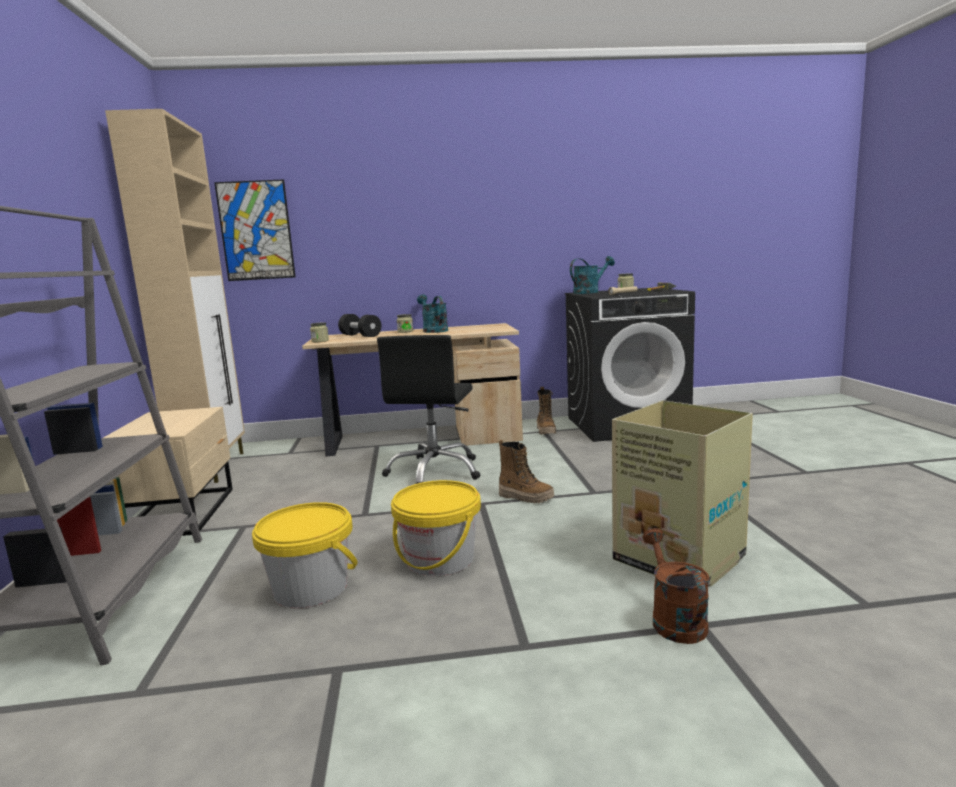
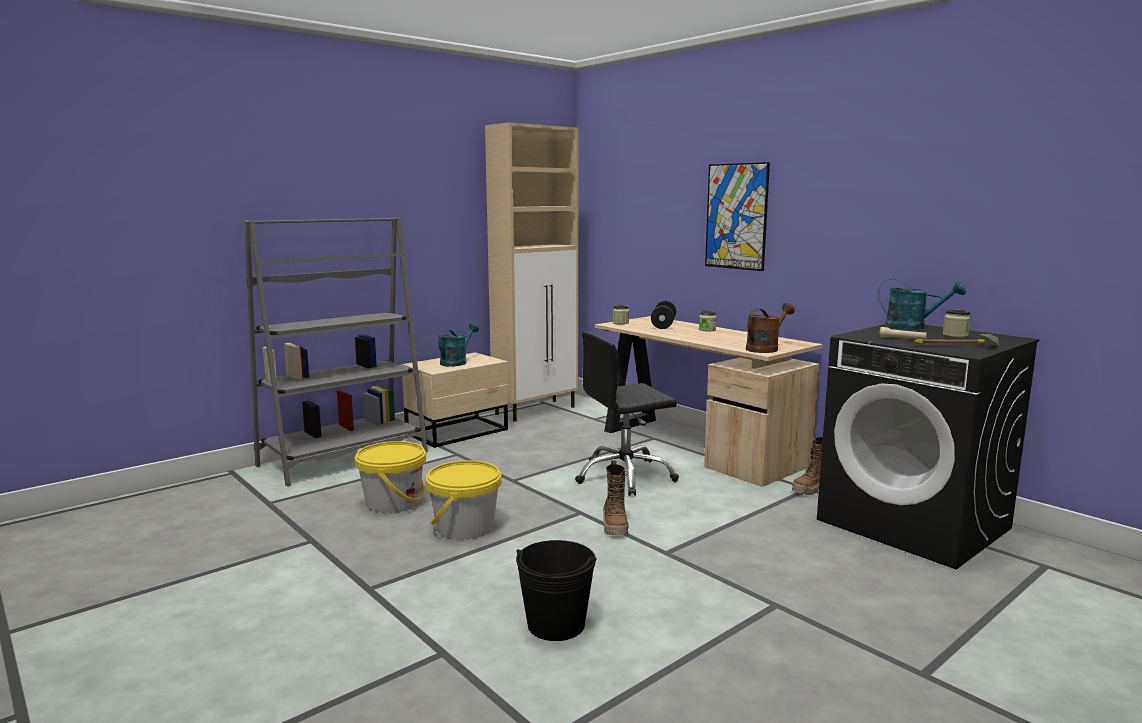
camera: 55 degrees right, 0 degrees up
(256, 231) = (622, 210): picture -> picture (736, 216)
(433, 330) = (725, 335): turquoise watering can -> turquoise watering can (456, 362)
(674, 619) = (443, 639): brown watering can -> brown watering can (765, 348)
(681, 559) = (556, 624): cardboard box -> black bucket

